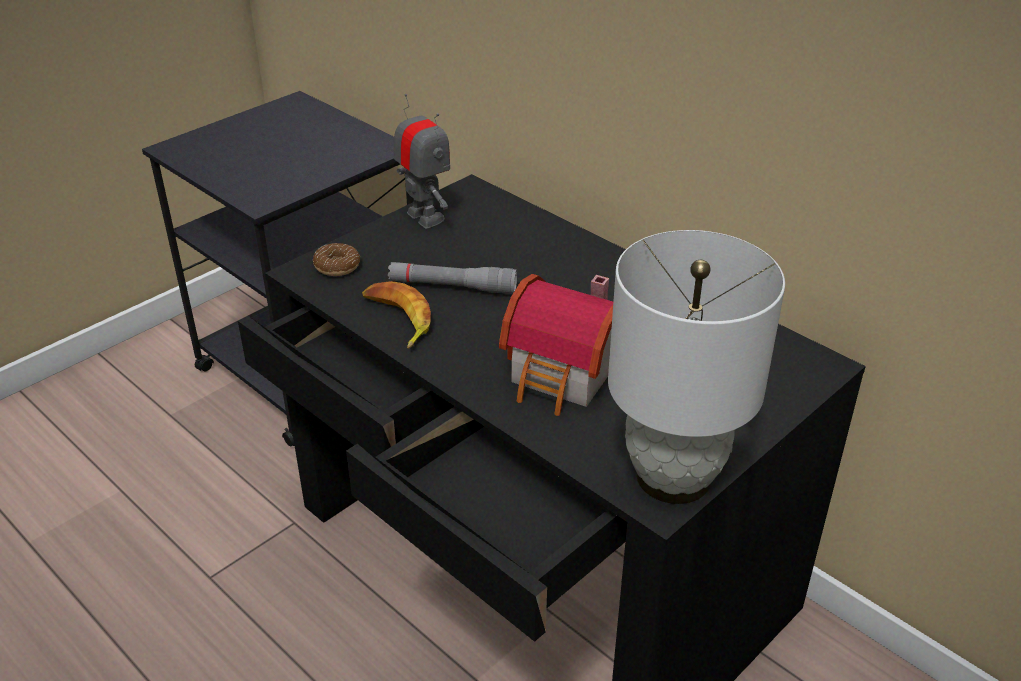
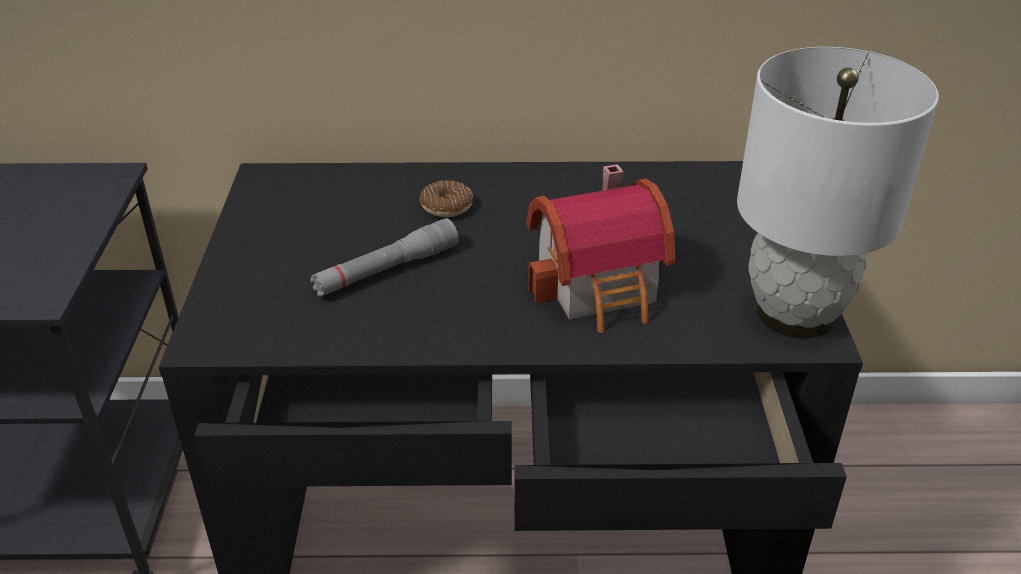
camera: 45 degrees left, 0 degrees up
(337, 266) = (236, 315): donut -> donut (446, 206)
(397, 319) = (382, 329): banana -> none
(425, 217) = (257, 223): toy robot -> none

